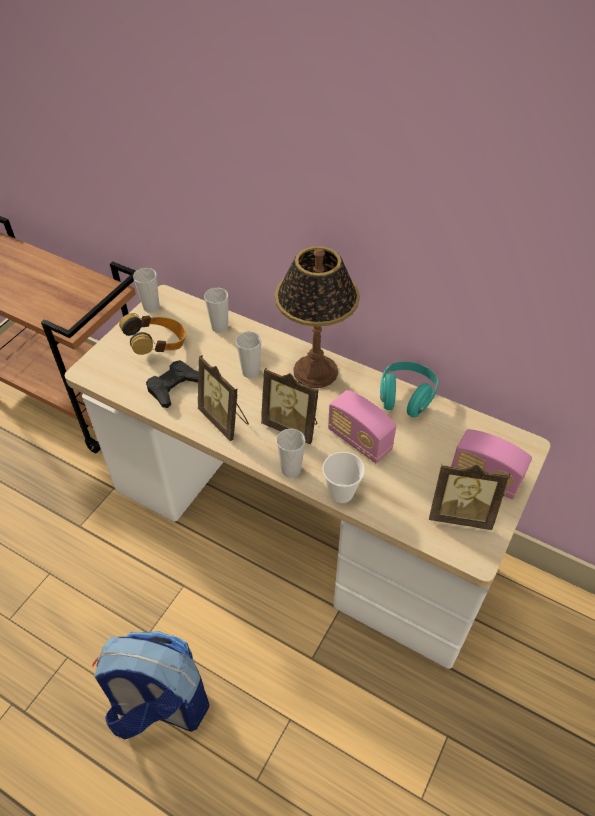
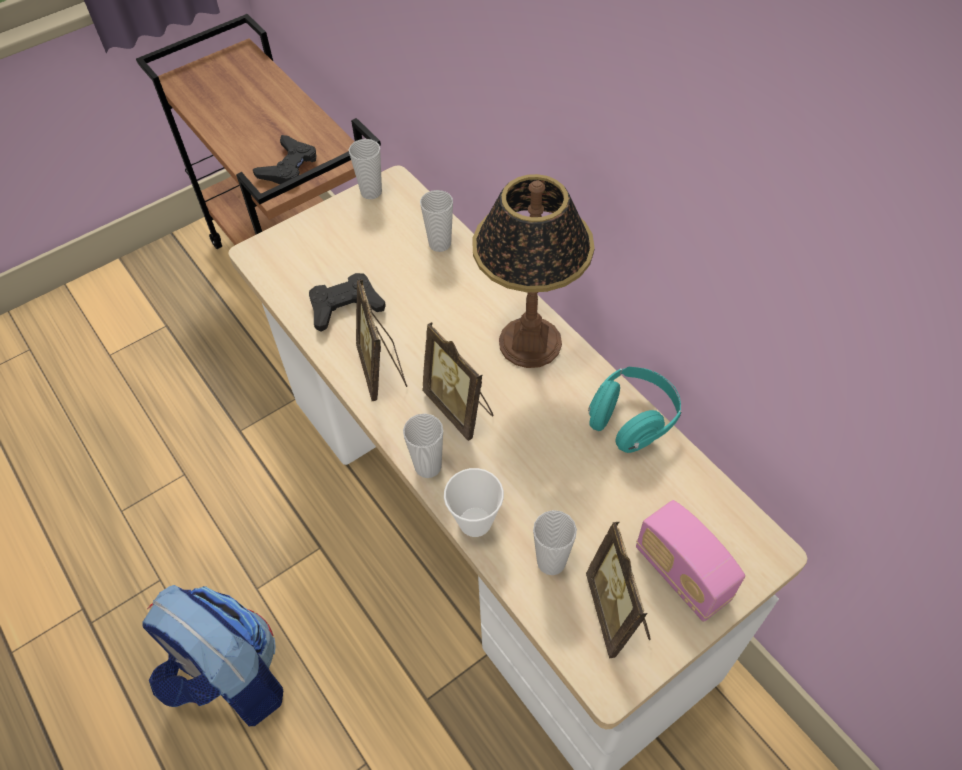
camera: 25 degrees right, 5 degrees up
(73, 309) = (288, 167): none -> black game controller
(158, 346) = (353, 247): headphones -> none
(250, 372) = (447, 316): cup -> cup (551, 562)
(359, 440) = (536, 458): radio -> none
(460, 514) = (618, 612): picture frame -> picture frame turned 45 degrees clockwise

